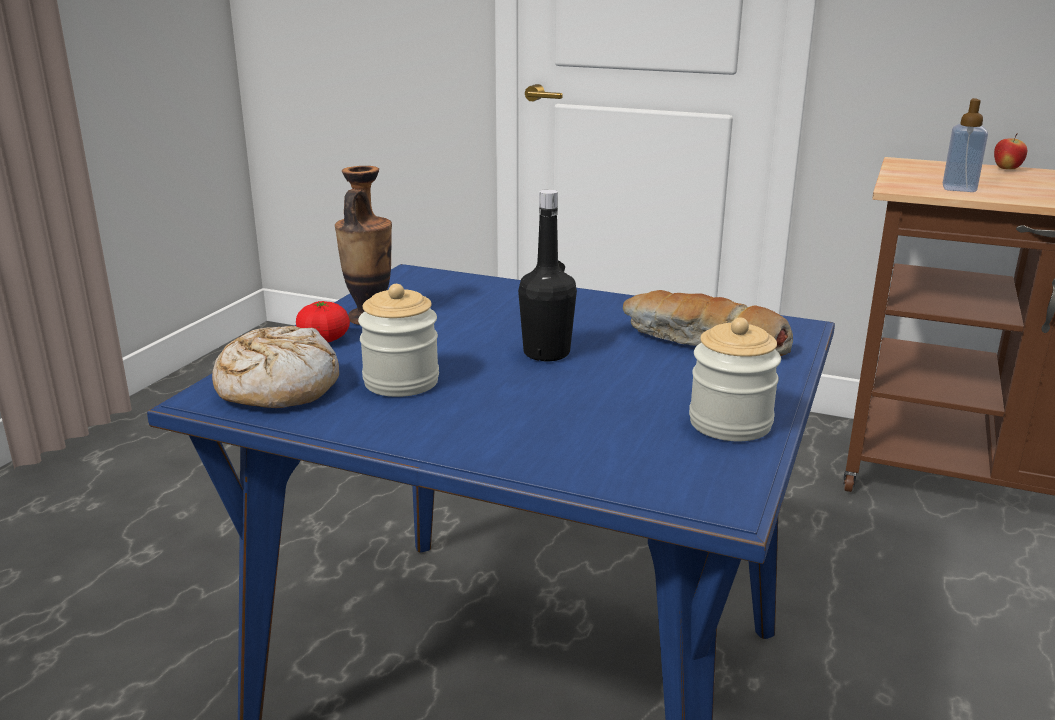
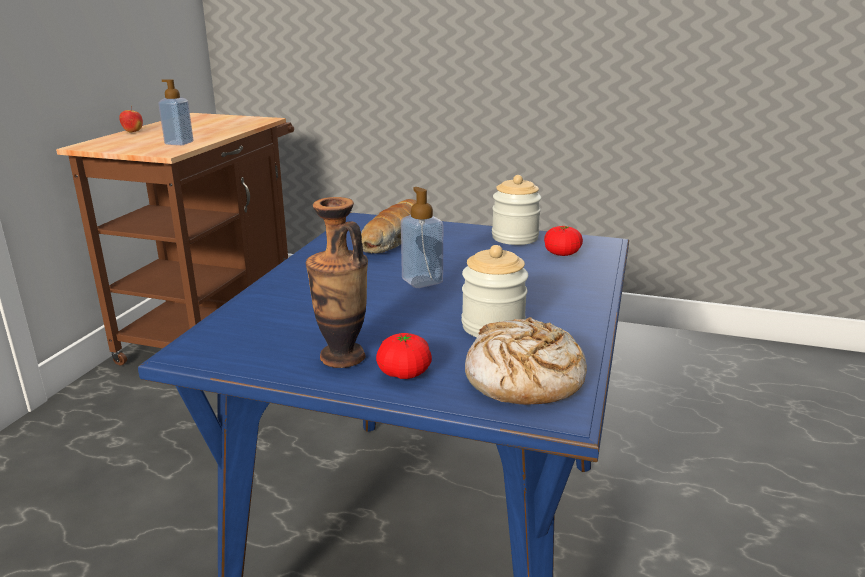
camera: 95 degrees left, 0 degrees up
(546, 353) = (422, 281): black bottle -> soap dispenser
(652, 454) = (562, 253): none -> tomato

